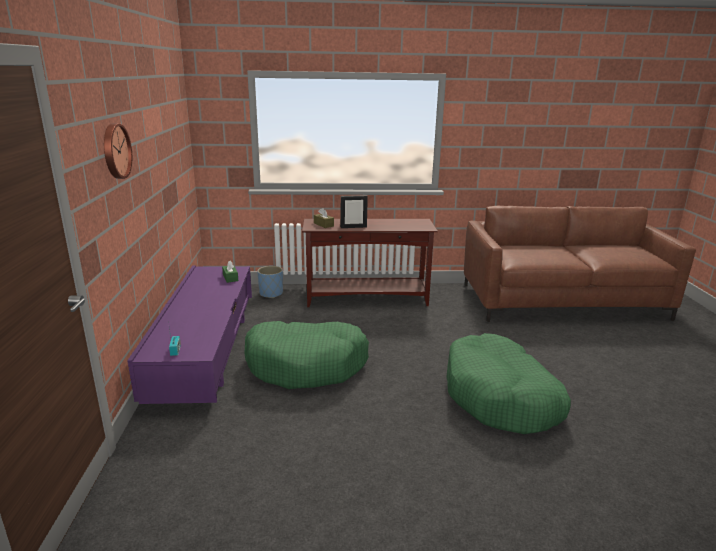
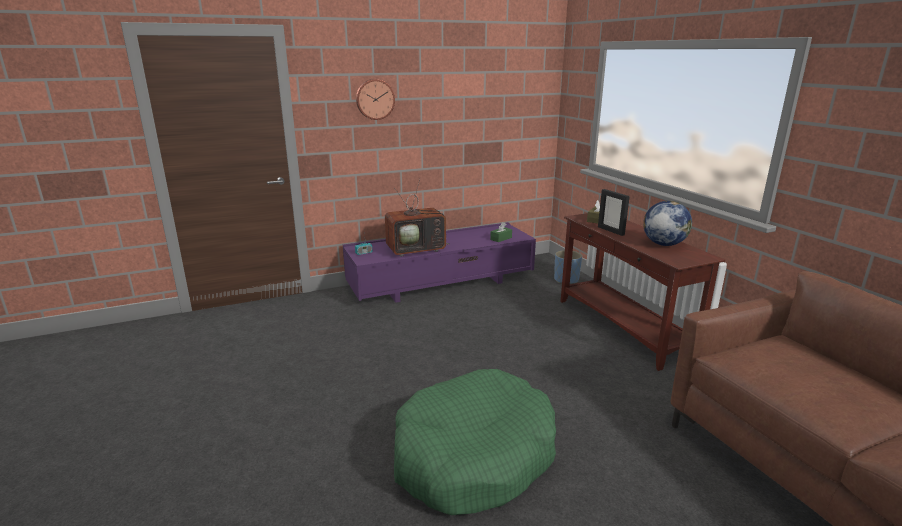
camera: 70 degrees right, 0 degrees up
(205, 319) = (417, 249): none -> television
(307, 365) = (451, 326): green dog bed -> none
(393, 223) = (663, 244): none -> globe

